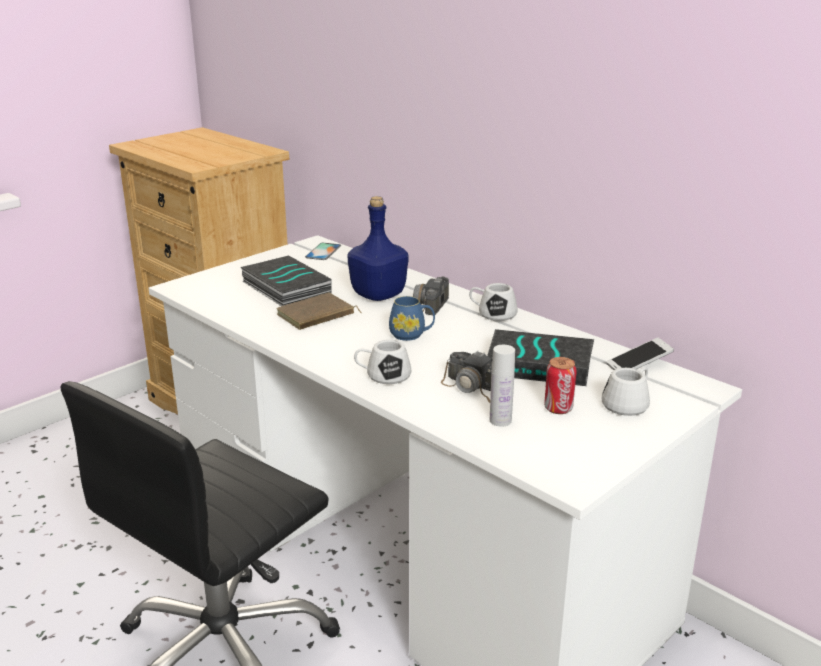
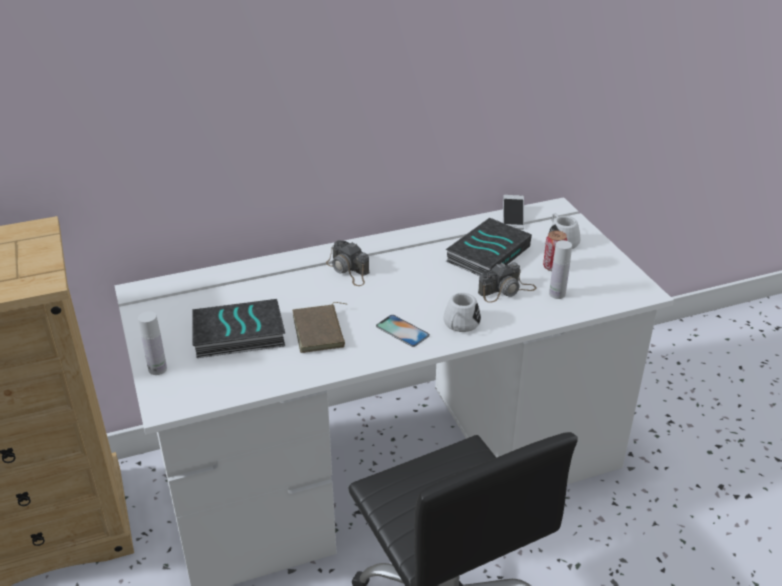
camera: 65 degrees left, 10 degrees up
(220, 273) = (157, 369): none -> white bottle
(323, 251) = (167, 292): phone -> phone (402, 331)
(377, 294) = (302, 288): blue bottle -> none
(411, 335) = (397, 293): blue mug -> none
(492, 313) = (388, 245): white mug -> none

